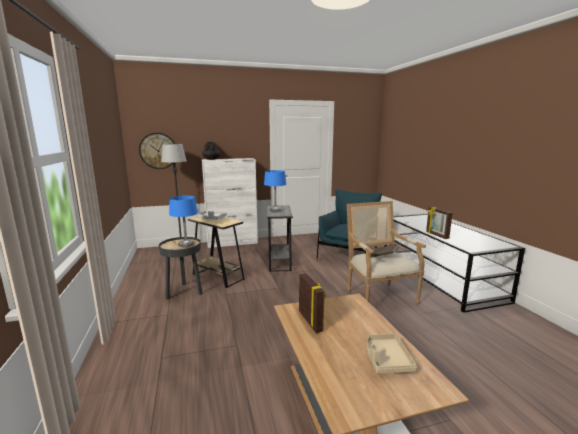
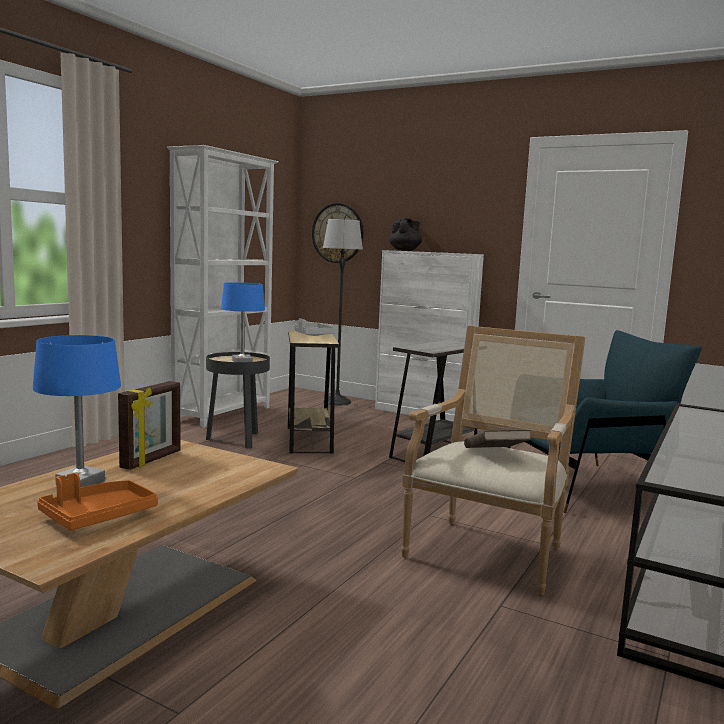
camera: 45 degrees right, 5 degrees down
(138, 279) = (224, 414): none -> white bookcase
(275, 211) = (431, 345): blue table lamp -> blue table lamp (80, 483)
(386, 359) = (98, 516): beige tray -> orange tray
(436, 235) = (679, 447): picture frame -> none

